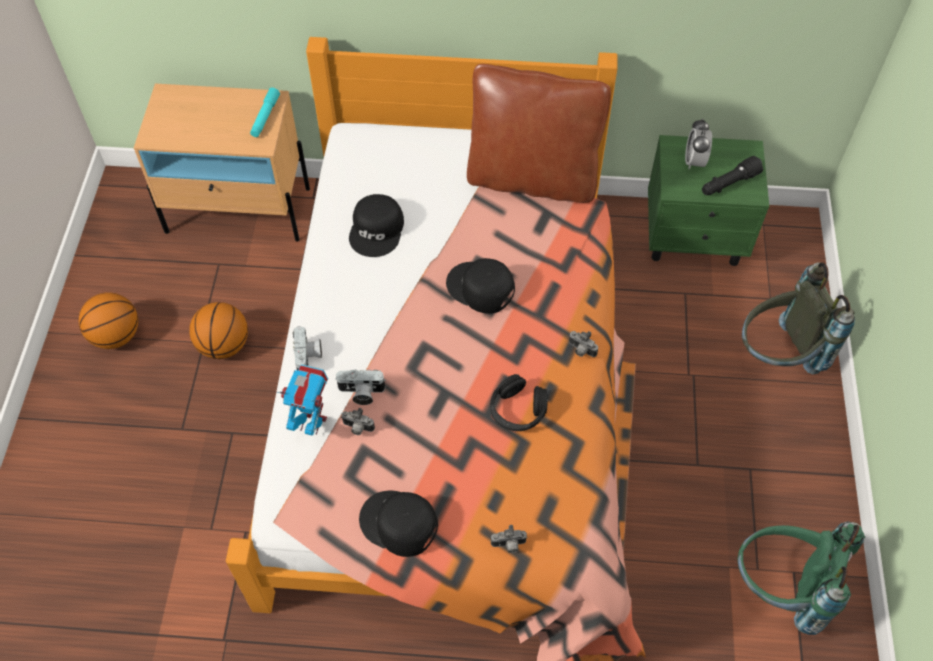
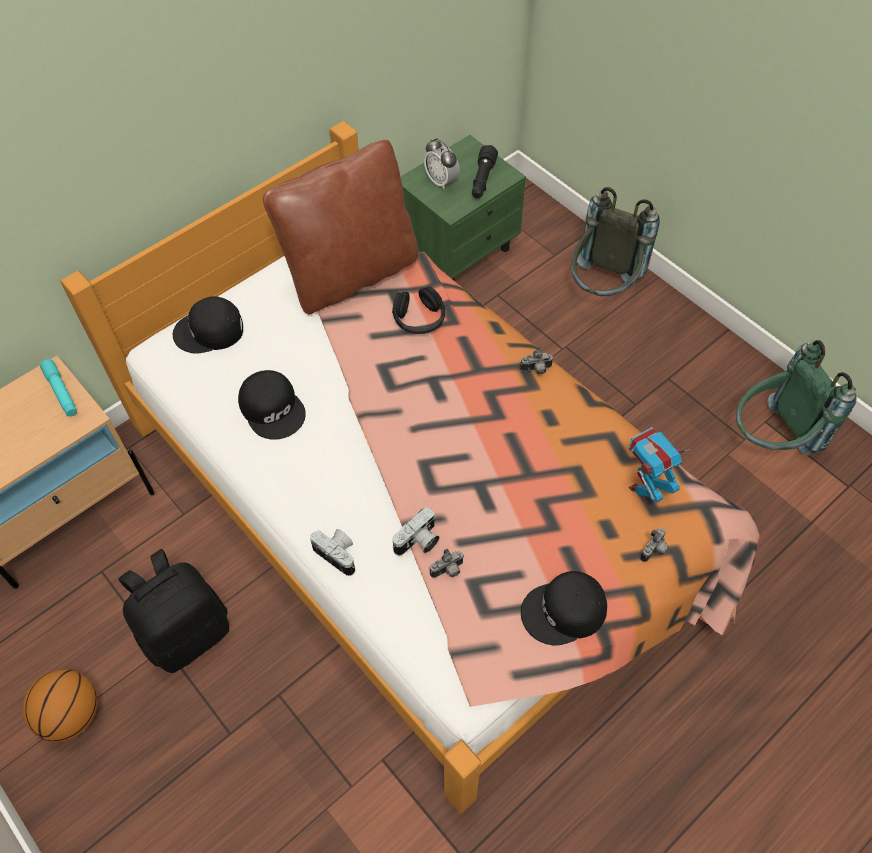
camera: 45 degrees left, 0 degrees up
(224, 345) = (187, 632): basketball -> black backpack
(312, 423) = (406, 601): toy robot -> toy robot (645, 490)
(480, 288) = (413, 385): black cap -> black cap (209, 331)
(517, 410) = (545, 450): black headphones -> black headphones (419, 319)

